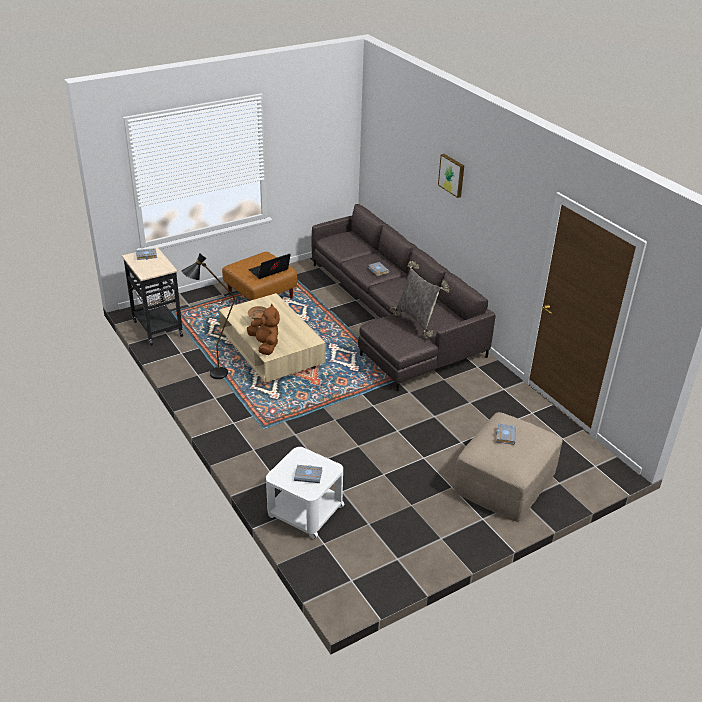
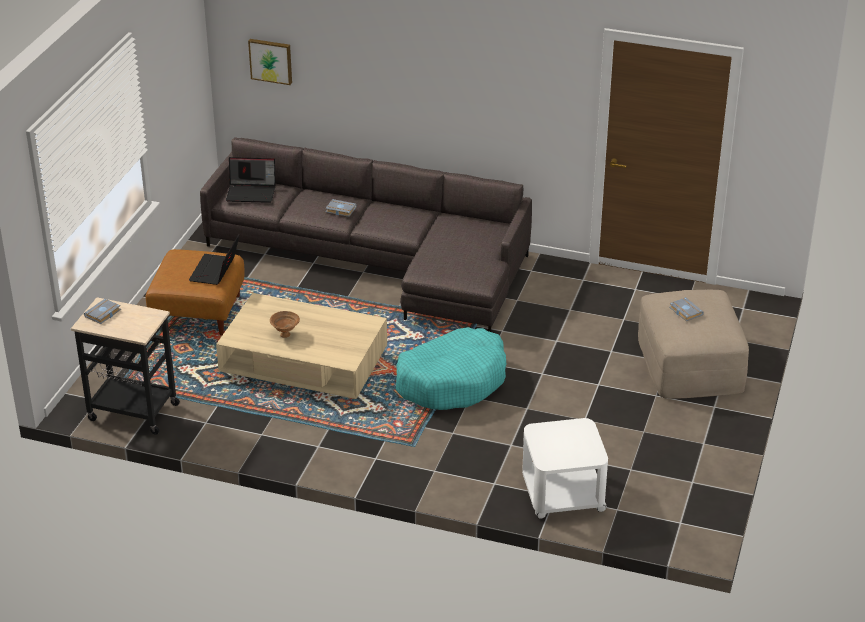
camera: 40 degrees left, 0 degrees up
(212, 376) = (280, 426): black floor lamp -> none
(265, 345) = (330, 354): brown plush toy -> none
(309, 475) = (572, 443): grey book -> none
(338, 404) = (452, 381): none -> turquoise dog bed
(344, 240) = (252, 192): none -> laptop
(417, 324) = (462, 248): pillow -> none
(452, 175) = (417, 52): picture -> picture (271, 60)

